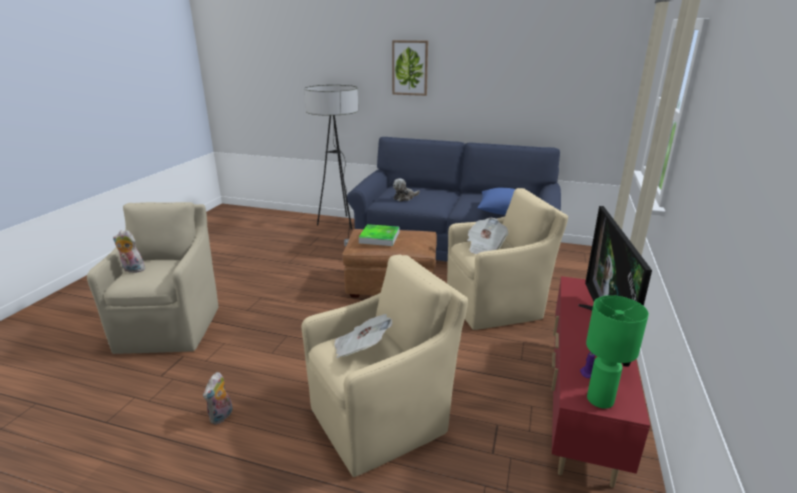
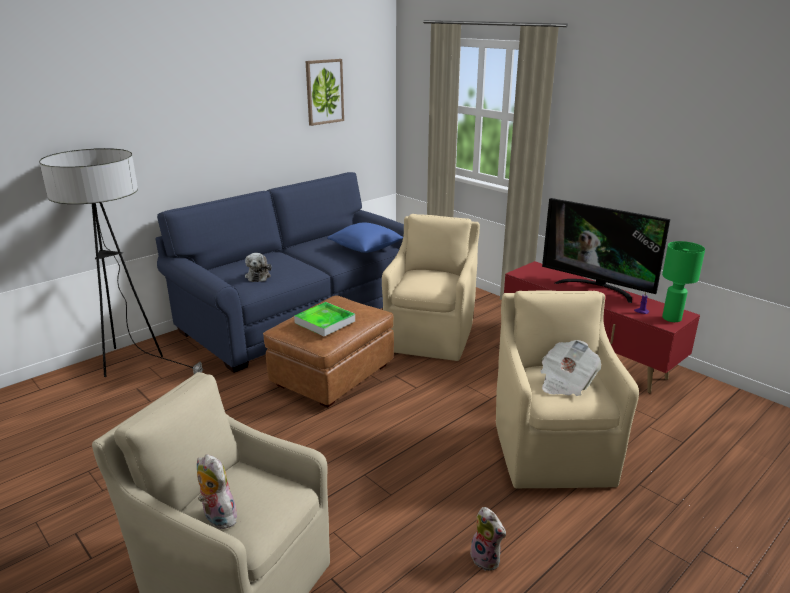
camera: 60 degrees left, 0 degrees up
(132, 270) = (217, 517): plush toy -> plush toy turned 90 degrees clockwise
(410, 68) = (174, 109): picture -> picture (324, 92)
(484, 247) = (425, 280): newspaper -> none

